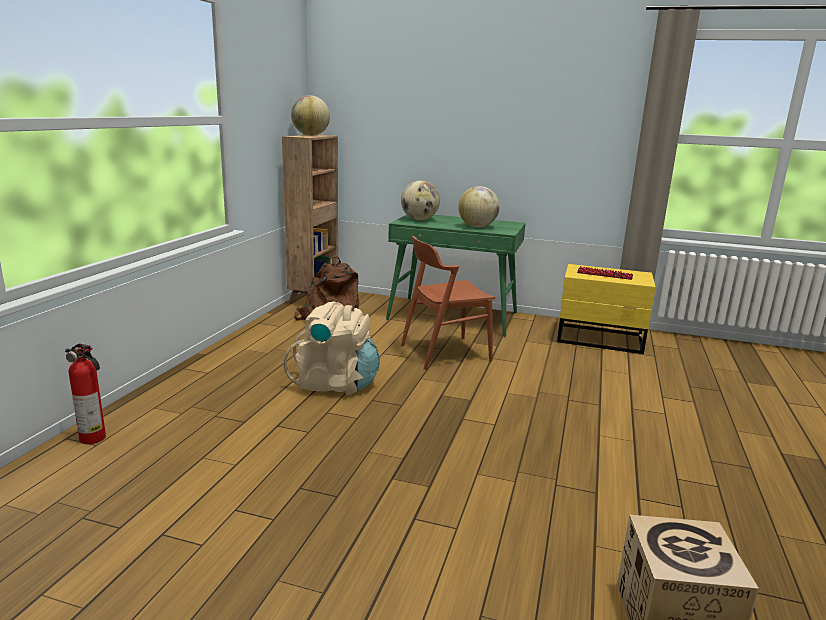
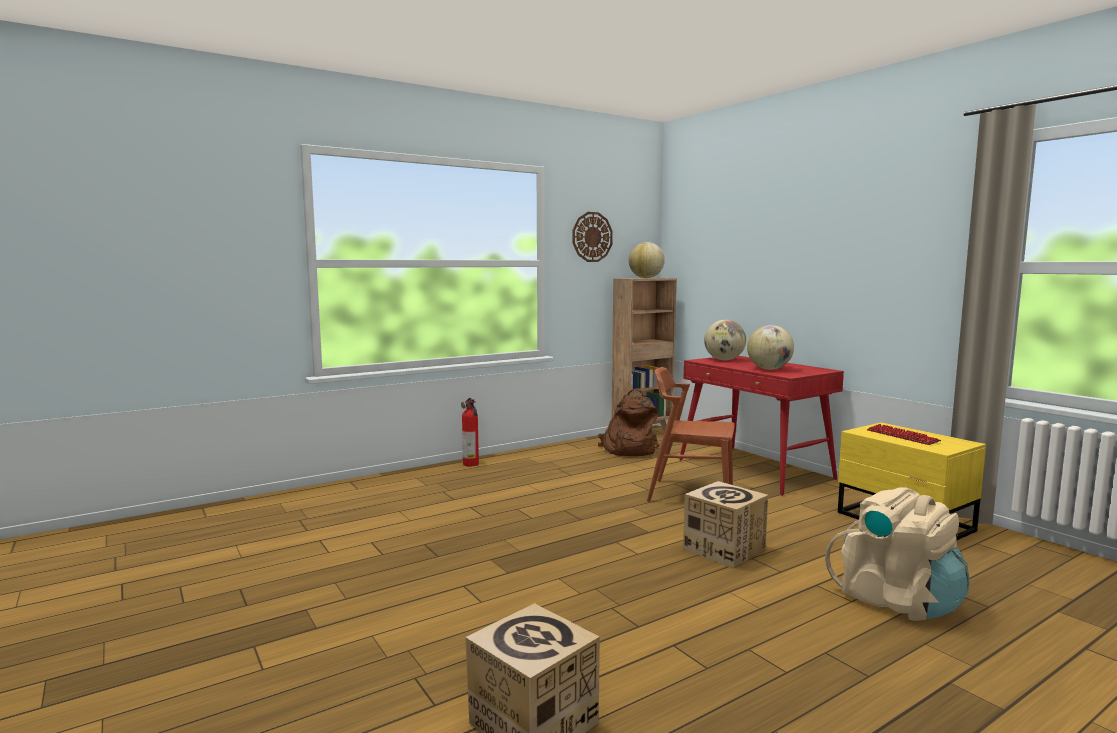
camera: 40 degrees right, 10 degrees down
(94, 438) = (362, 485): fire extinguisher -> fire extinguisher (471, 464)
(261, 87) = (592, 237): none -> wall clock
(335, 384) = (554, 493): beige backpack -> beige backpack (896, 601)
(453, 316) = (755, 469): green desk -> red desk
(542, 398) = (724, 550): none -> cardboard box

